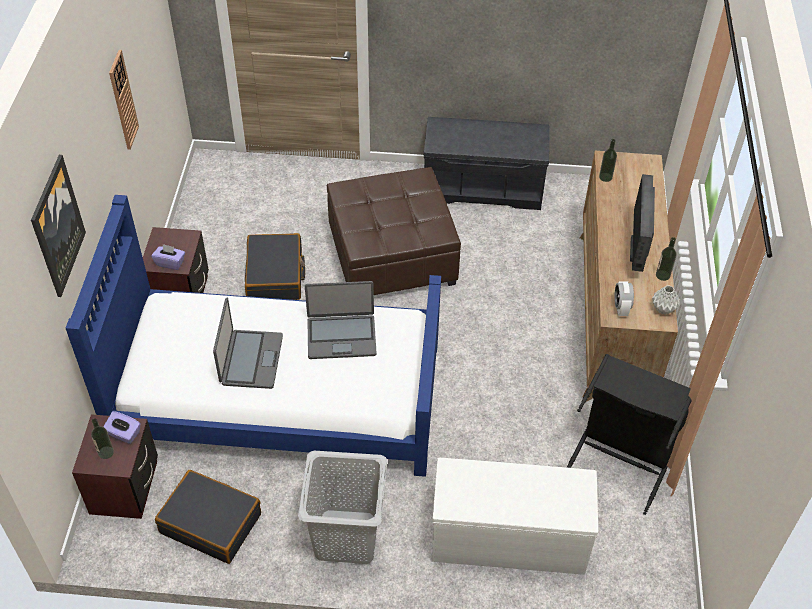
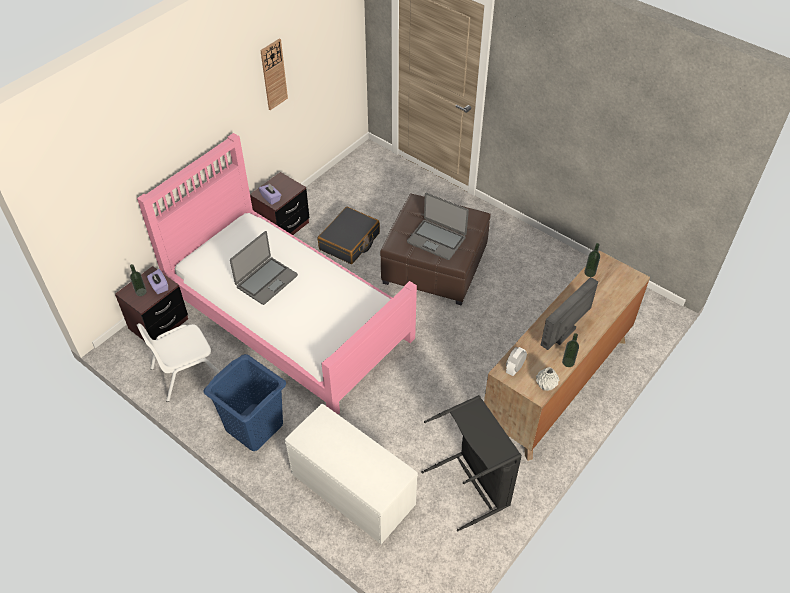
camera: 35 degrees right, 0 degrees up
(56, 226) = (155, 130): picture -> none
(211, 523) = (186, 372): black suitcase -> white chair
(278, 395) = (288, 317): blue bed -> pink bed
(341, 336) = (332, 295): laptop -> laptop (436, 239)
(347, 537) = (254, 427): grey laundry basket -> blue laundry basket
(484, 186) = (539, 249): grey bench -> none

